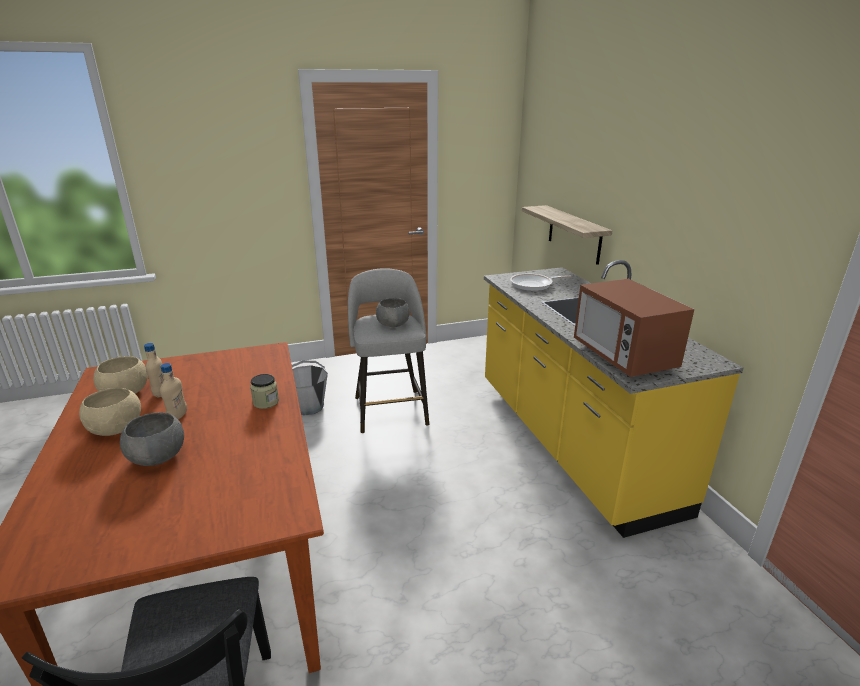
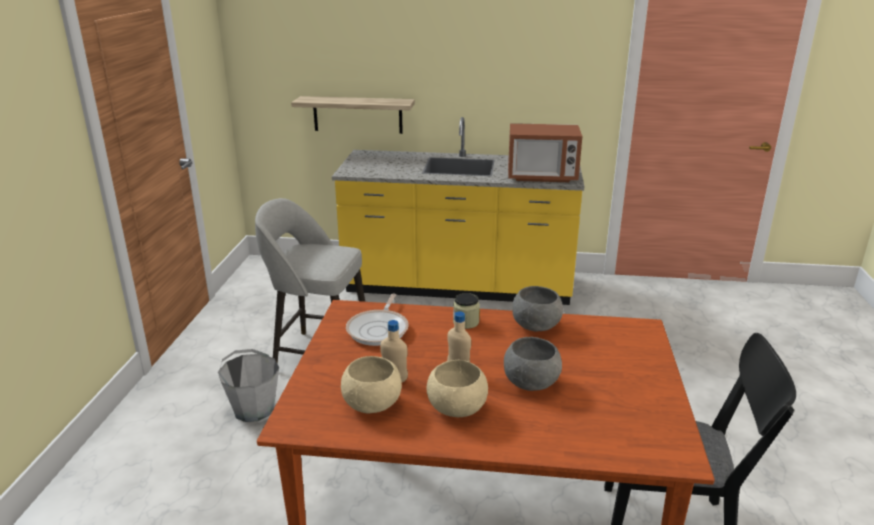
camera: 65 degrees left, 0 degrees up
(392, 324) = (322, 253): grey bowl -> grey bowl (536, 326)
(533, 285) = (382, 166): frying pan -> frying pan (379, 329)

